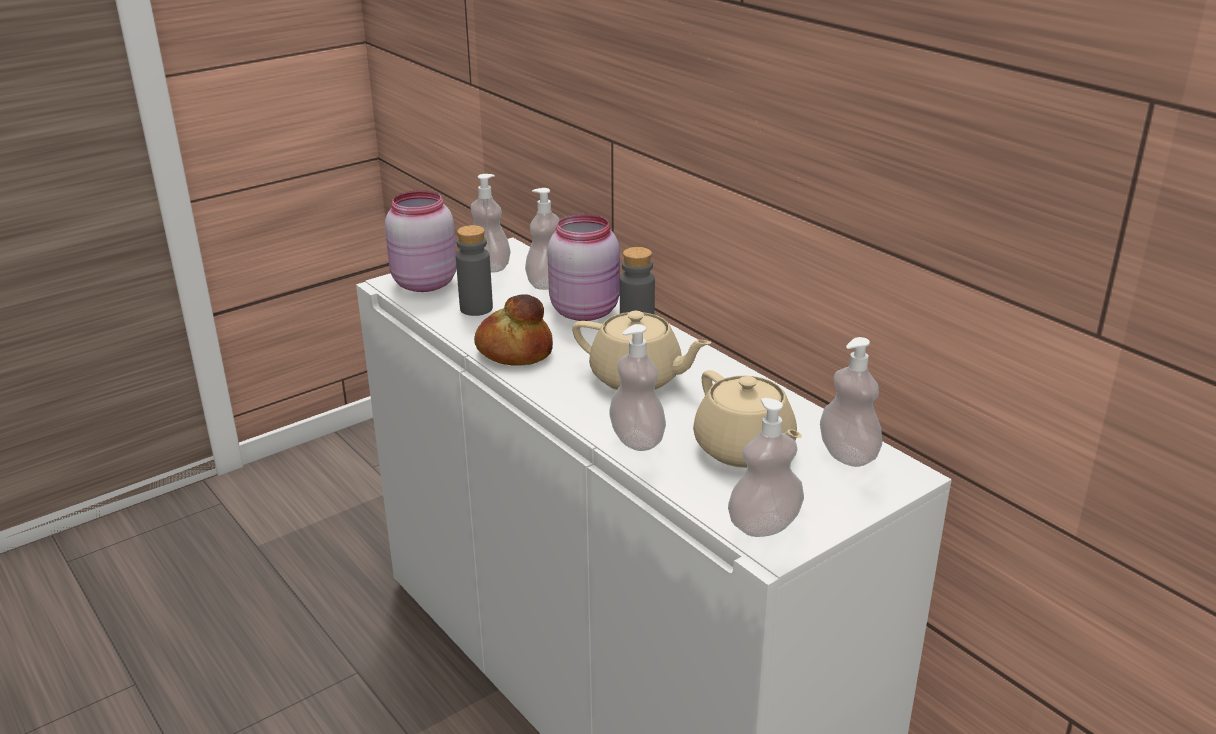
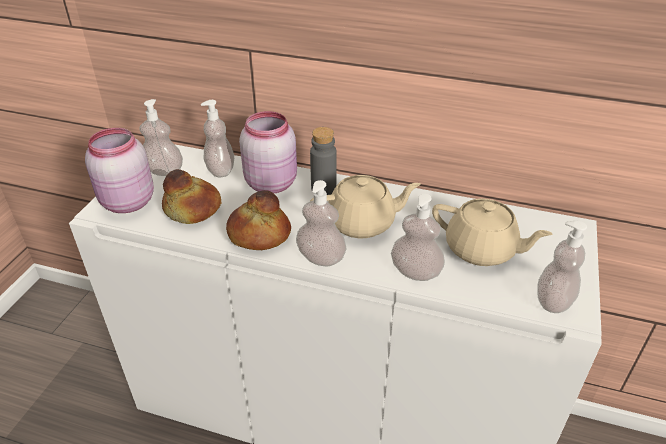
camera: 35 degrees left, 10 degrees up
(476, 308) = (192, 210): grey bottle -> bread
(848, 455) = (534, 228): soap dispenser -> soap dispenser (321, 258)

